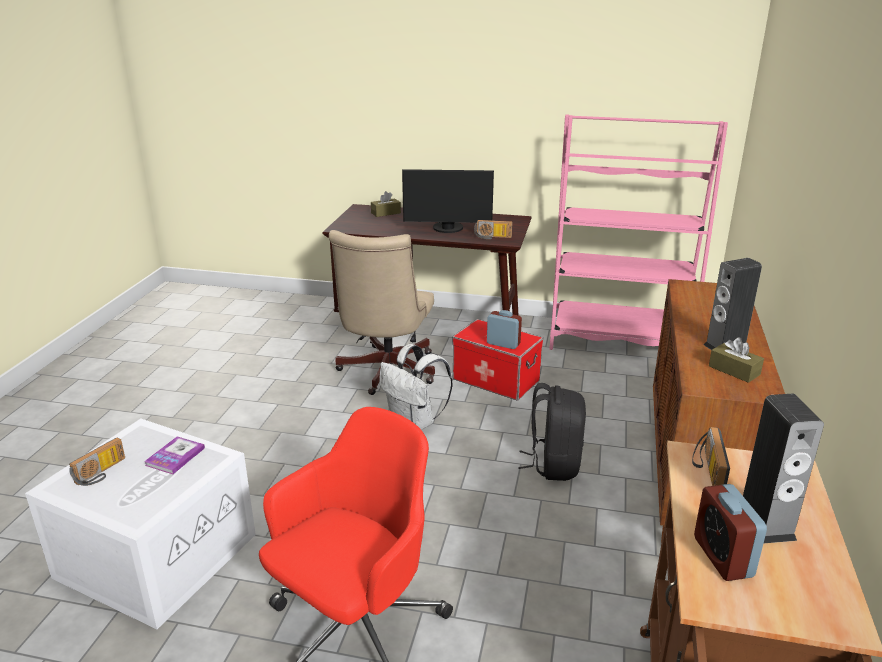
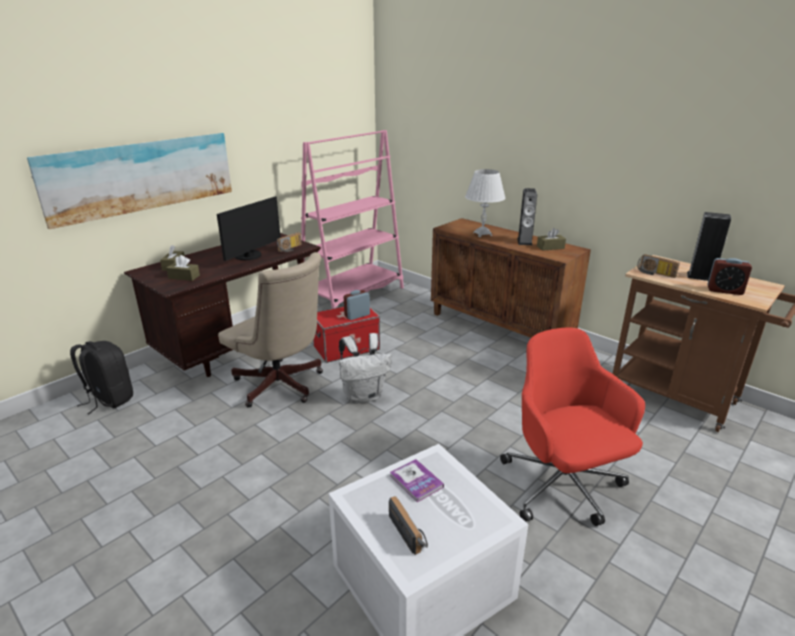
camera: 60 degrees left, 0 degrees up
(367, 224) = (184, 277): none -> brown tissue box
(386, 116) = (141, 176): none -> picture
(553, 464) = (457, 362): black backpack -> black backpack (109, 399)
(701, 312) = (482, 234): none -> white table lamp

